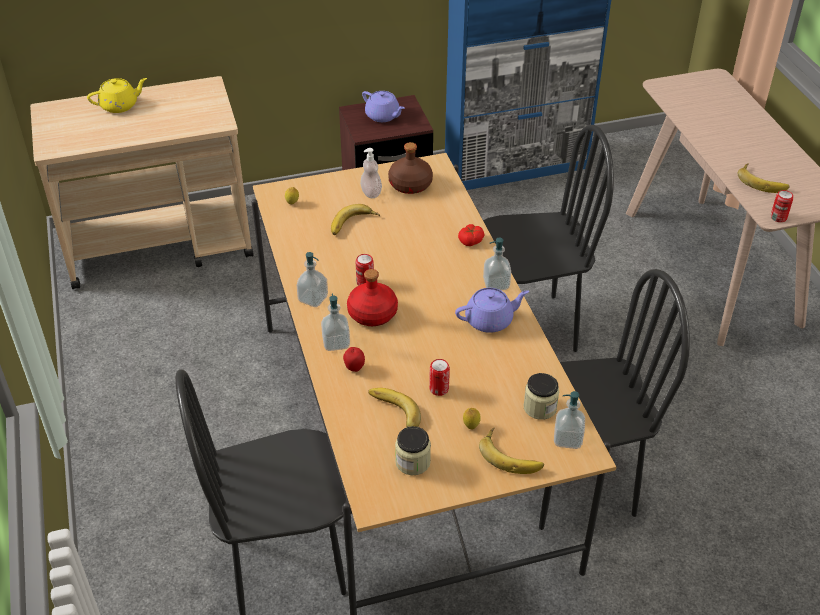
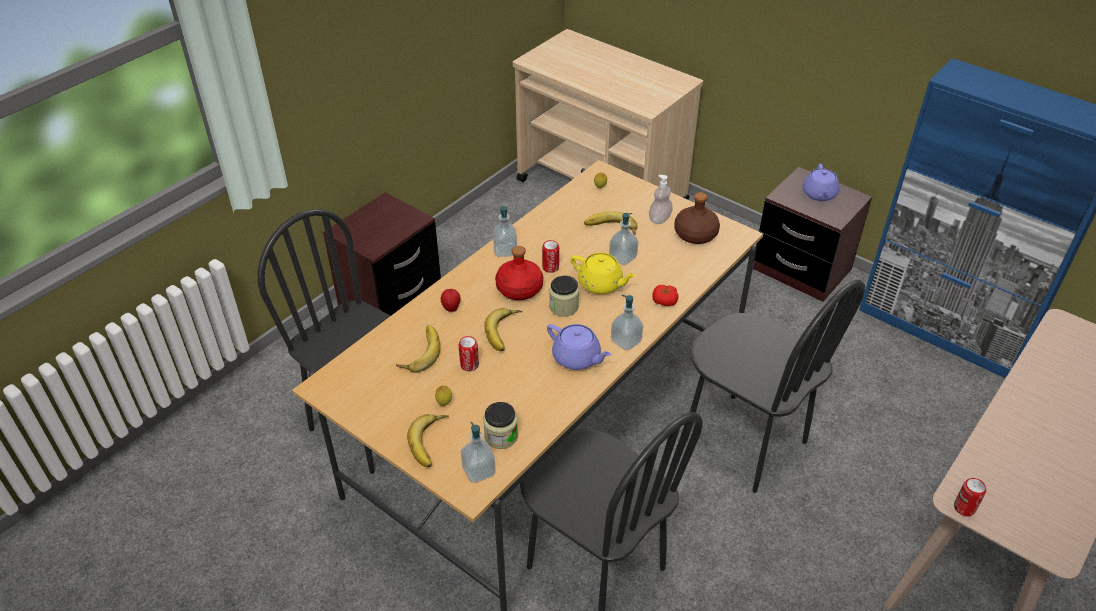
camera: 55 degrees right, 0 degrees up
(120, 105) = (611, 60): yellow teapot -> yellow teapot (601, 284)
(126, 469) = (390, 298): none -> brown nightstand
(336, 343) = (469, 286): soap dispenser -> soap dispenser (623, 257)
(412, 462) = (379, 387): jar -> jar (563, 307)
(762, 181) = (1011, 470): banana -> banana (505, 332)

